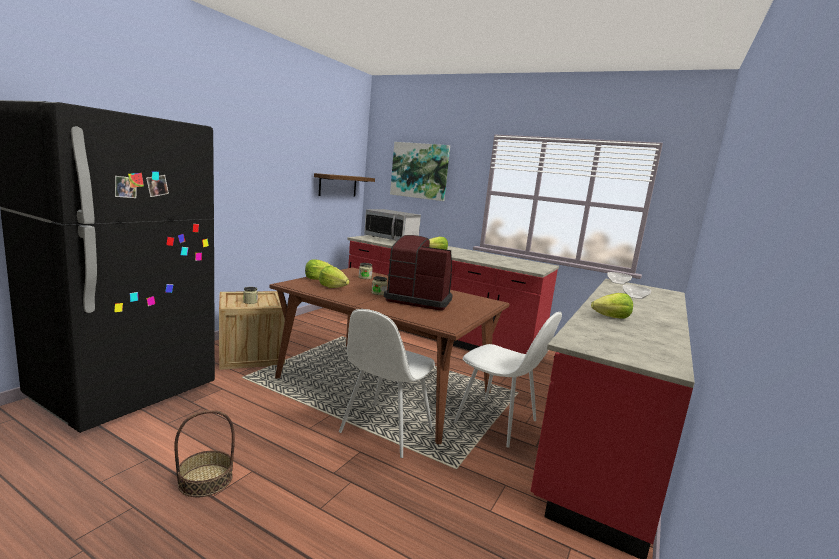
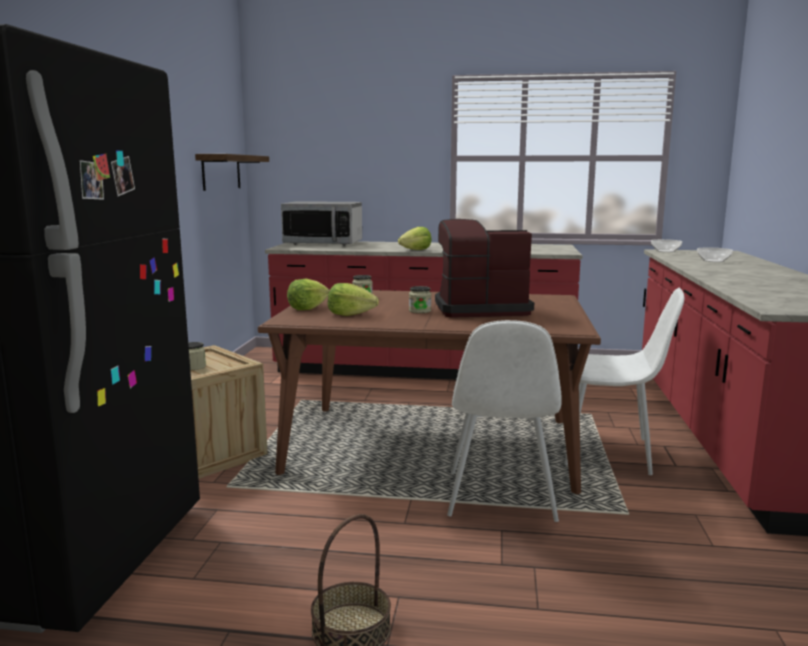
camera: 20 degrees left, 0 degrees up
(419, 171) = (341, 138): picture -> none
(611, 317) = (746, 281): lettuce -> none

